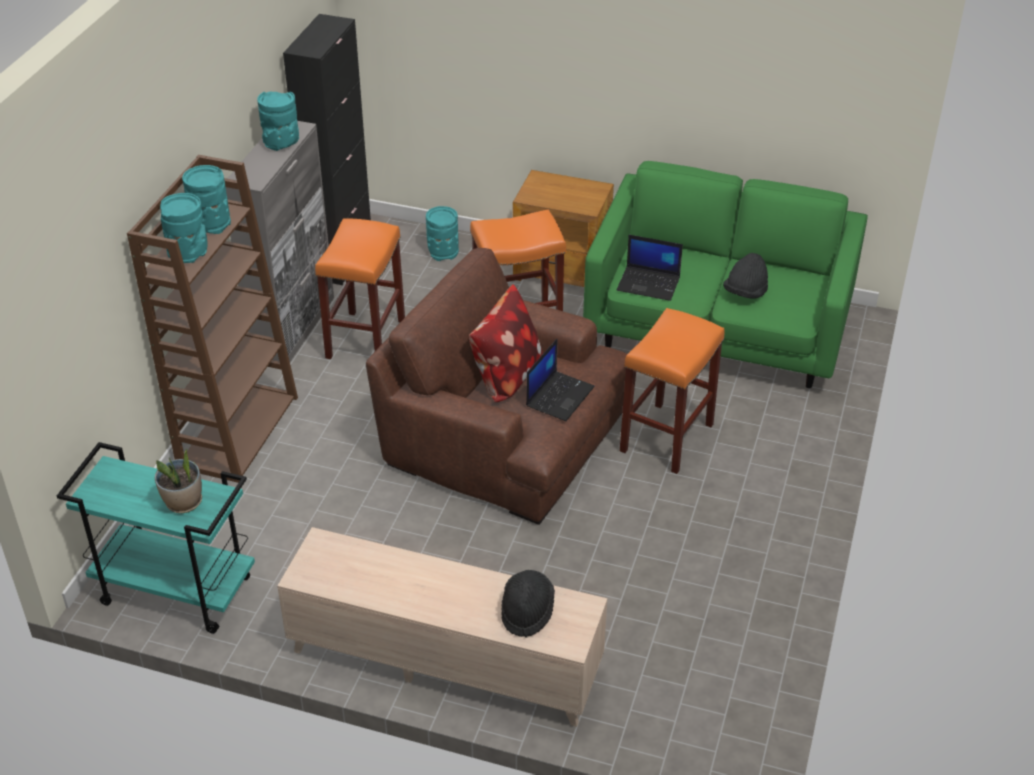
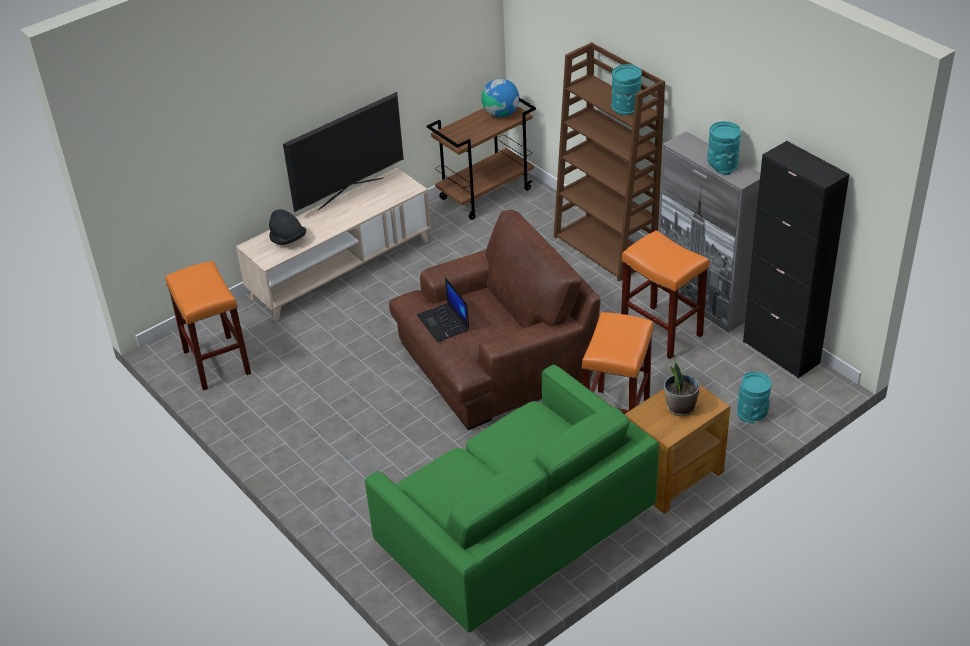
camera: 125 degrees right, 0 degrees up
(116, 487) = (501, 114): none -> globe
(174, 591) = (486, 193): turquoise cart -> brown cart
(183, 503) = (466, 131): potted plant -> potted plant (680, 407)
(189, 253) = (599, 94): turquoise vase -> none
(374, 603) = (350, 193): none -> television
(505, 376) = (491, 311): pillow -> none
(649, 283) = (527, 425): laptop -> none
(666, 439) = (419, 439): orange stool -> orange stool (216, 362)
(745, 293) = (467, 476): black hat -> none

